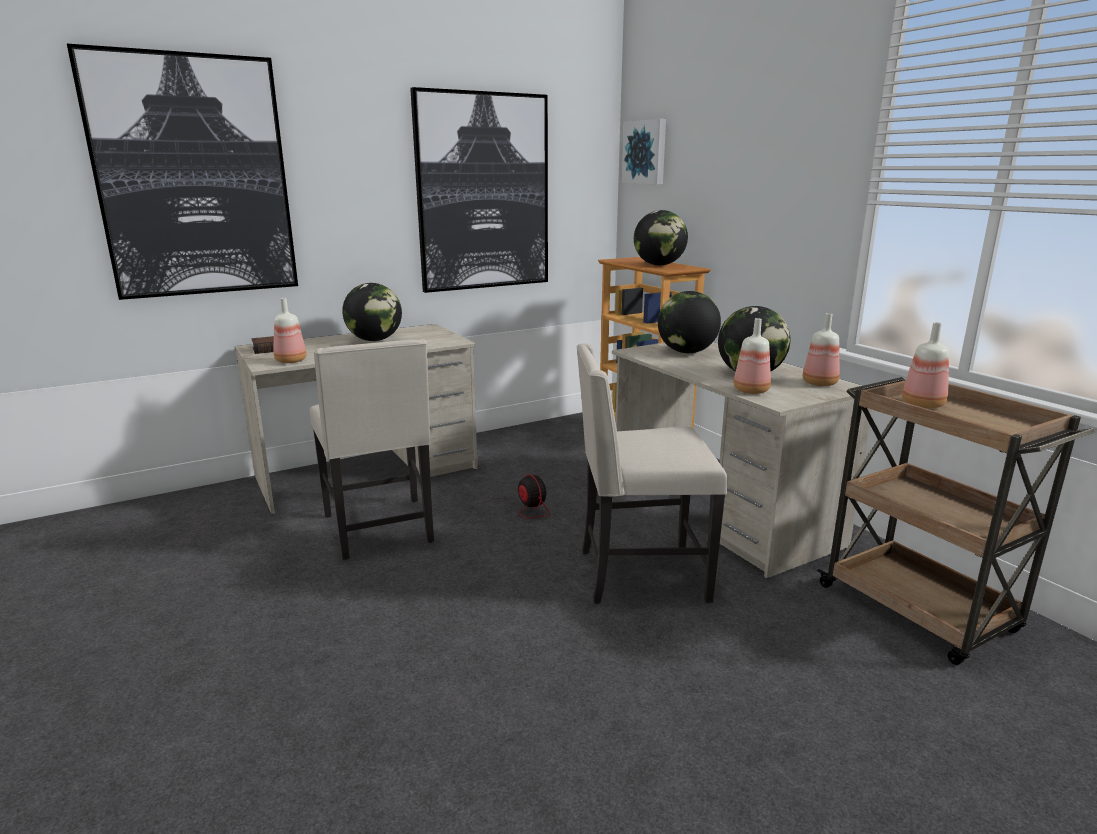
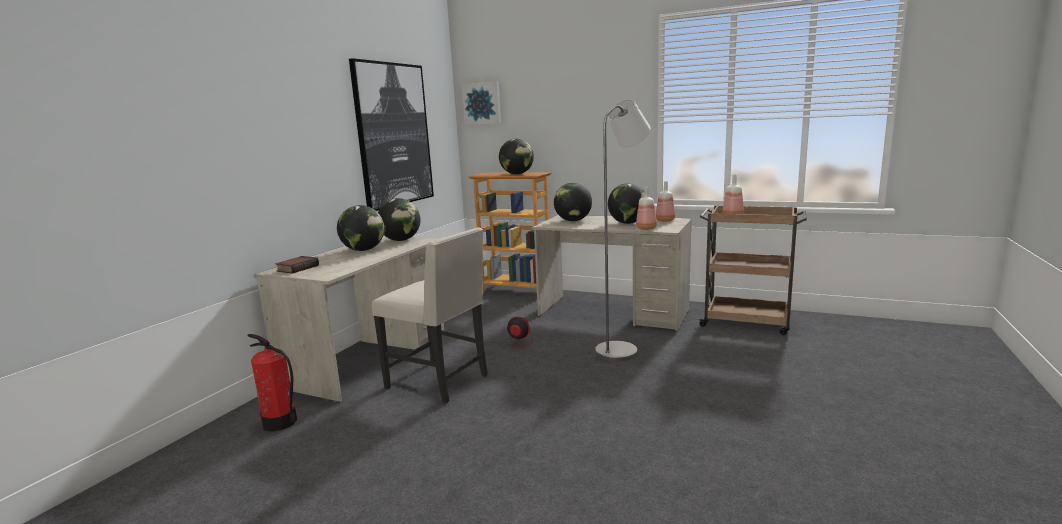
camera: 35 degrees left, 5 degrees down
(194, 178) = (217, 130): picture -> none
(203, 516) = (280, 423): none -> fire extinguisher
(291, 361) = (339, 270): bottle -> none
(436, 335) = (401, 240): none -> globe
(639, 575) = (622, 350): beige chair -> grey floor lamp

